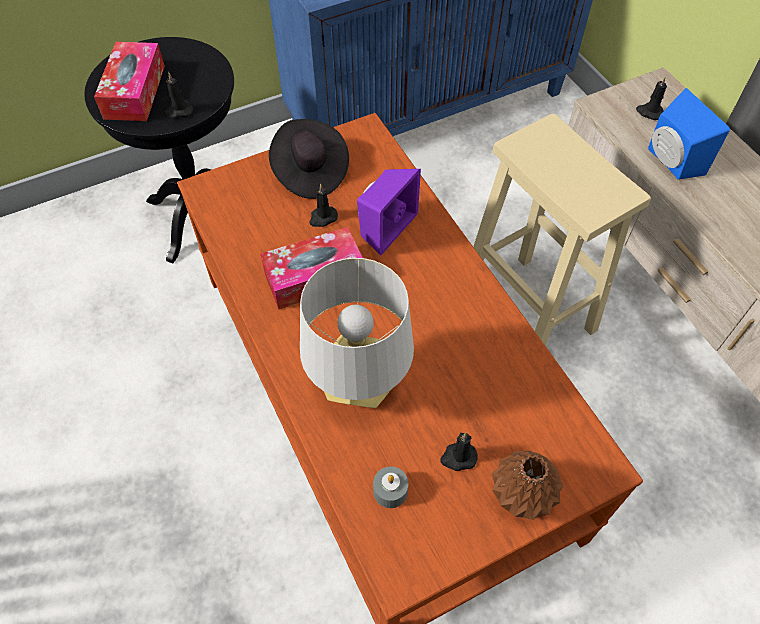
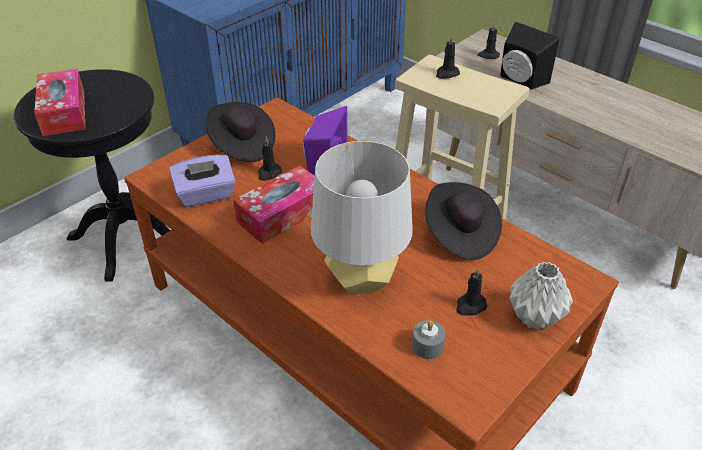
camera: 20 degrees left, 15 degrees down
(178, 111) = (112, 117): black candle -> black candle (446, 74)
(247, 229) = (206, 195): none -> purple tissue box
(491, 362) = (460, 234): none -> black hat
(521, 497) = (535, 318): brown vase -> grey vase
(670, 162) = (520, 80): blue speaker -> black speaker

